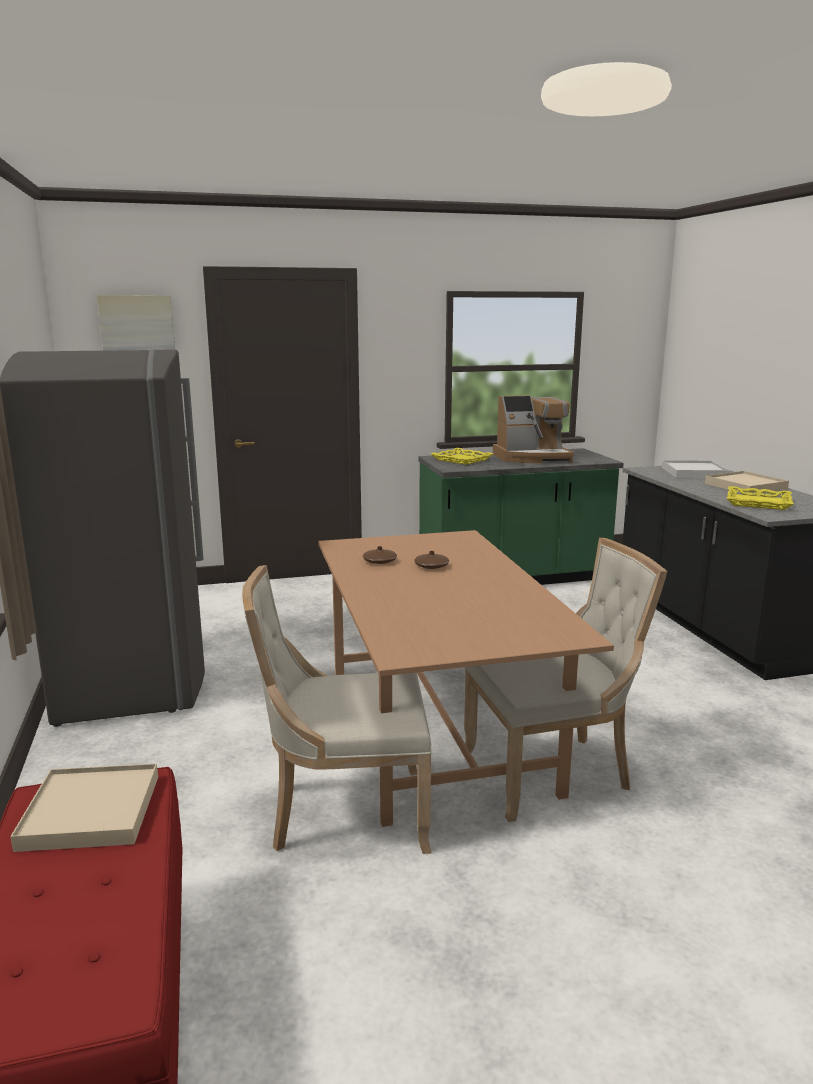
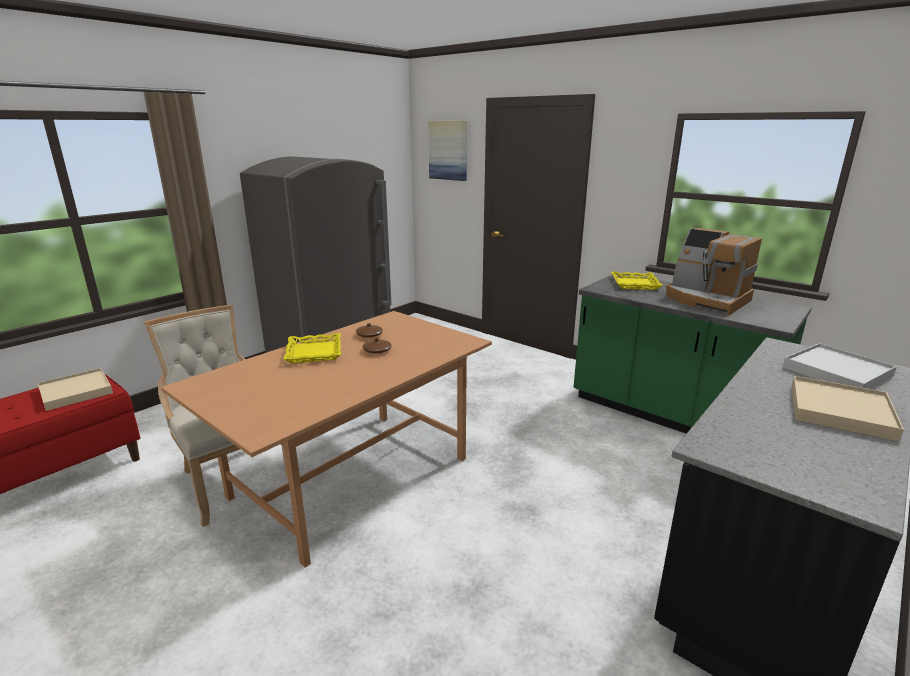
camera: 55 degrees right, 5 degrees up
(553, 772) = (338, 547): beige chair -> none
(758, 502) = (762, 431): yellow tray -> yellow tray (314, 352)

